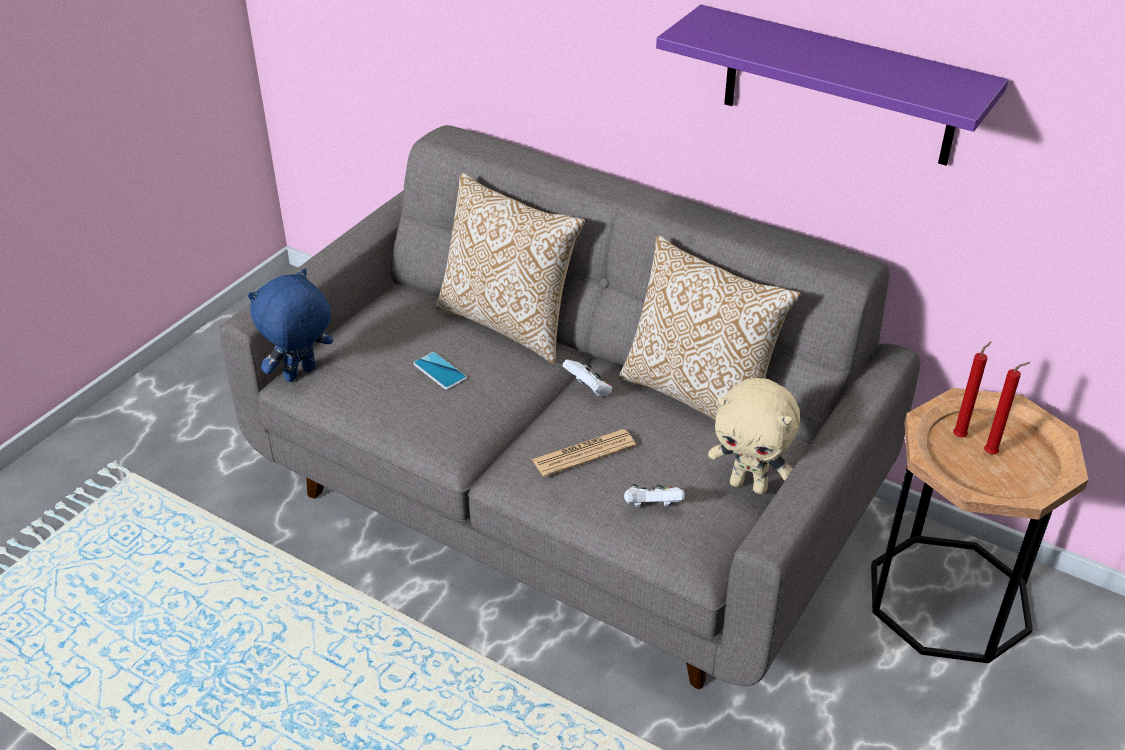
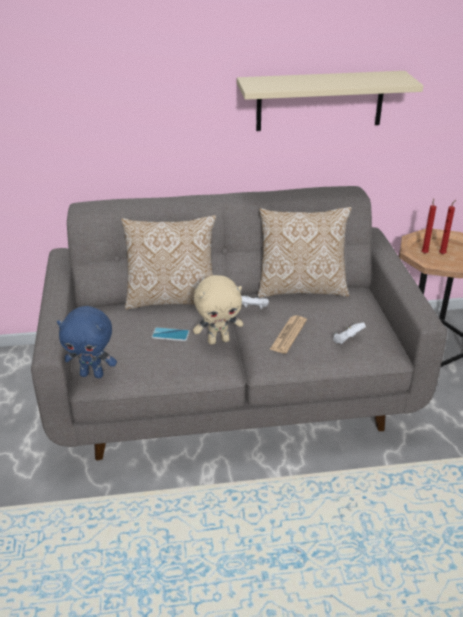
camera: 40 degrees left, 5 degrees down
(301, 375) = (92, 374): blue plush toy -> blue plush toy turned 90 degrees counterclockwise
(749, 485) = (369, 312): beige plush toy -> beige plush toy (218, 340)
(839, 87) = (320, 101): purple shelf -> beige shelf

